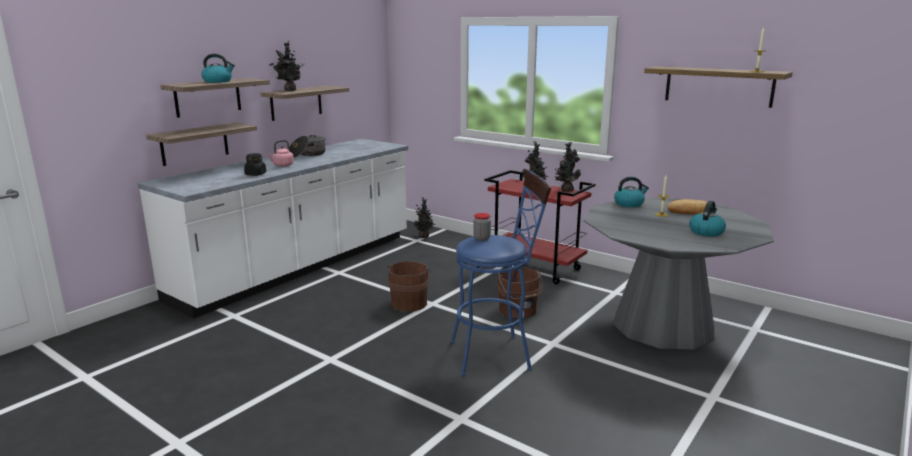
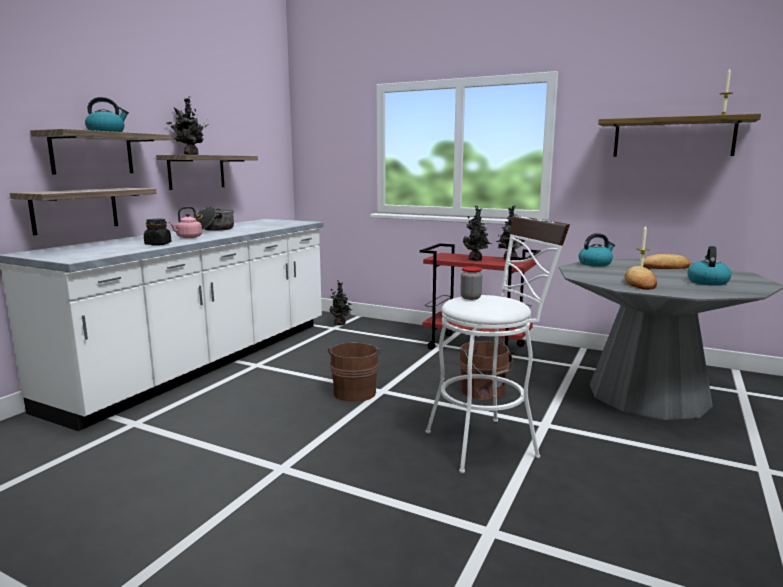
camera: 10 degrees left, 5 degrees down
(497, 354) = (489, 442): blue stool -> white stool
(642, 230) = (640, 283): none -> bread

